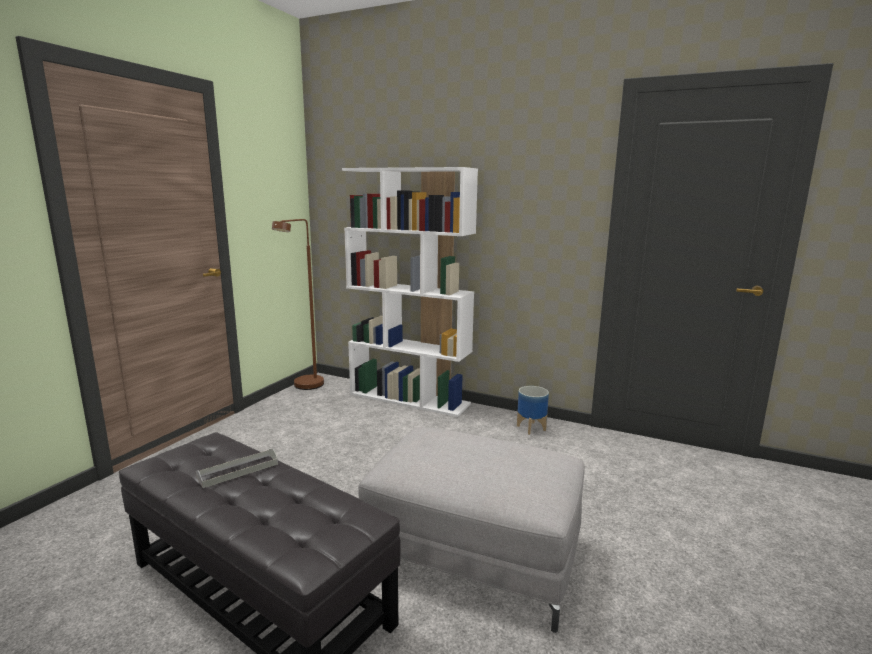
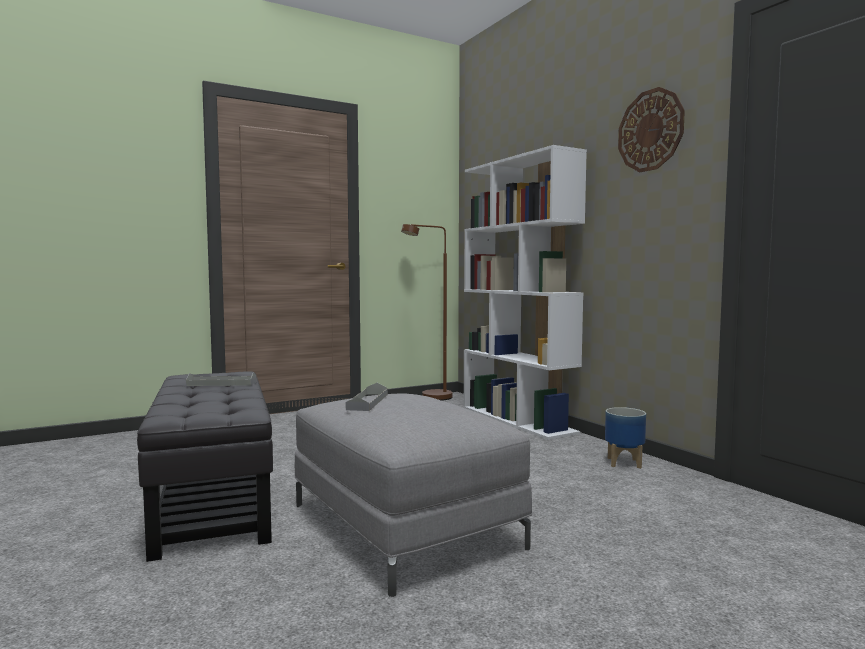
camera: 35 degrees right, 10 degrees down
(438, 460) = (367, 402): none -> grey tray
(542, 164) = (650, 130): none -> wall clock

